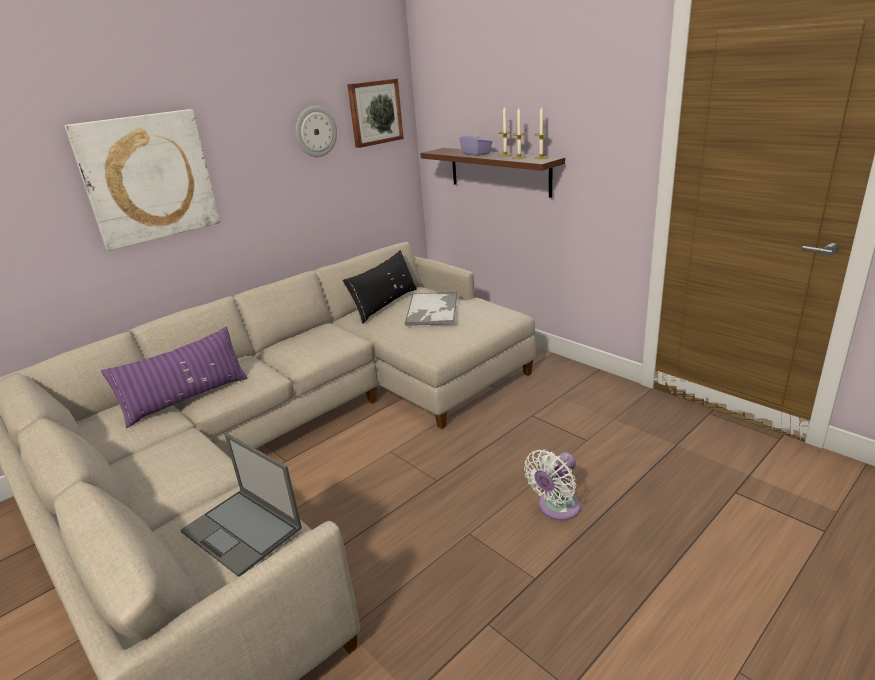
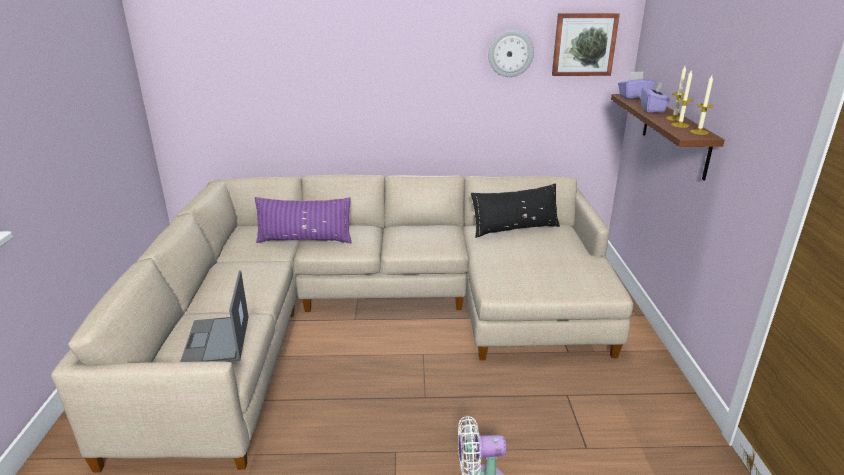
camera: 40 degrees right, 0 degrees up
(148, 178) = (351, 67): picture -> none
(432, 310) = (541, 250): tray -> none
(441, 150) = (634, 96): none -> purple tissue box

